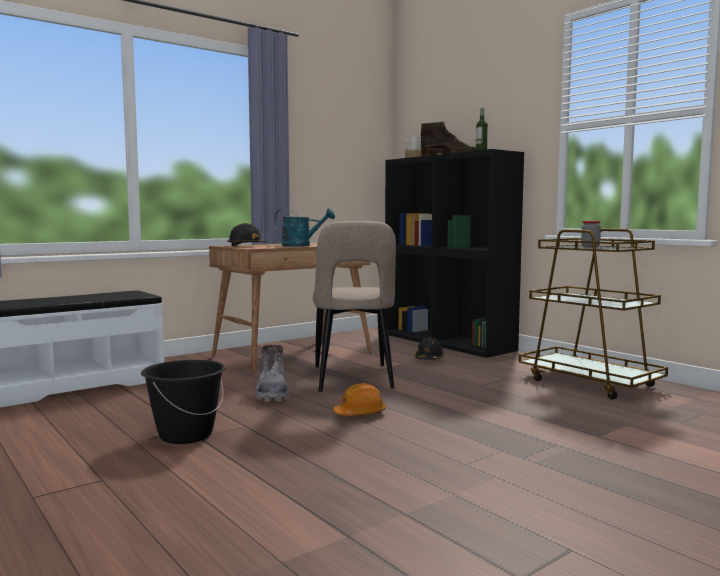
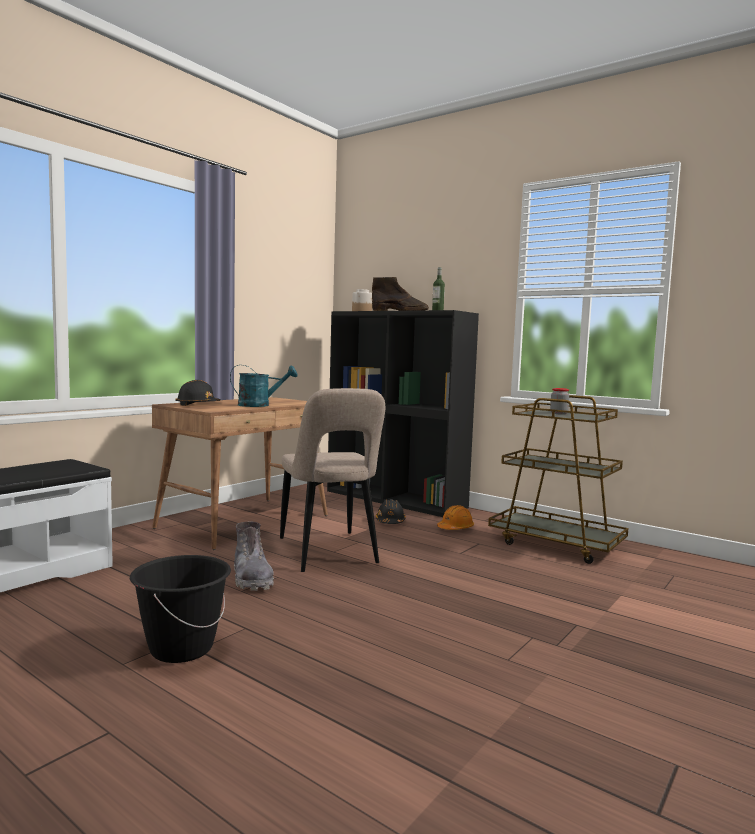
camera: 15 degrees left, 0 degrees up
(360, 414) = (363, 600): orange hard hat -> orange hard hat (455, 528)

